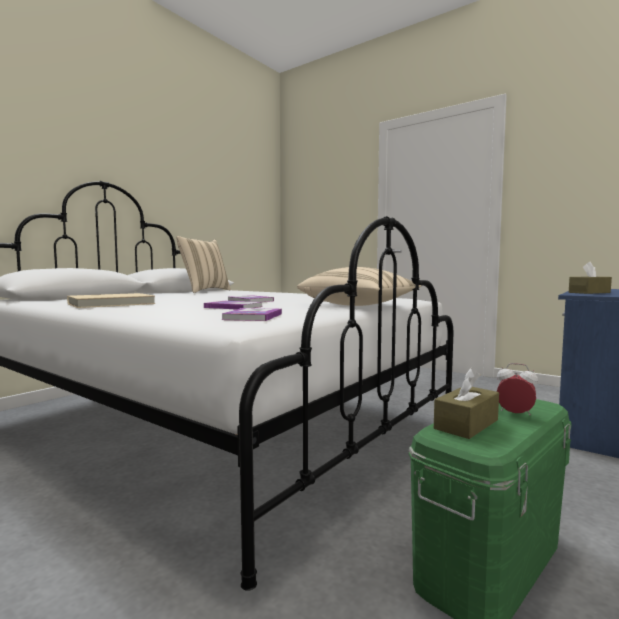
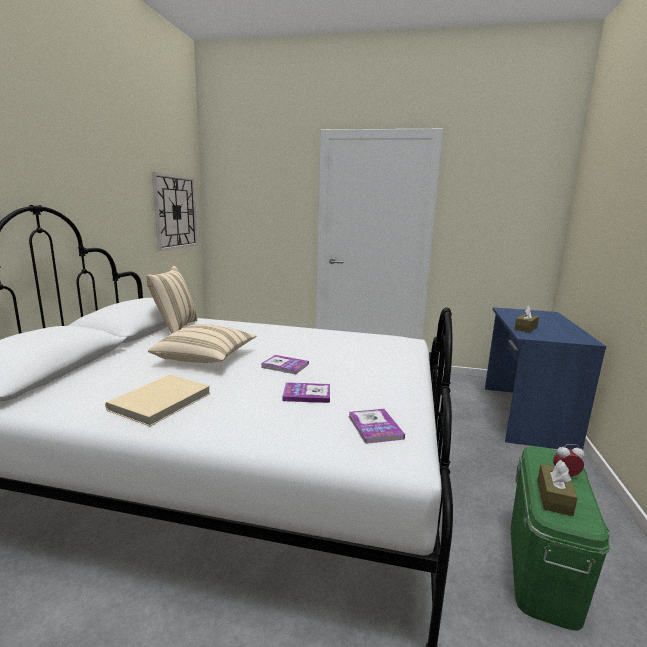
camera: 25 degrees left, 10 degrees up
(248, 211) = (175, 212): none -> wall clock
(359, 305) = (399, 370): beige pillow -> beige pillow (206, 358)

